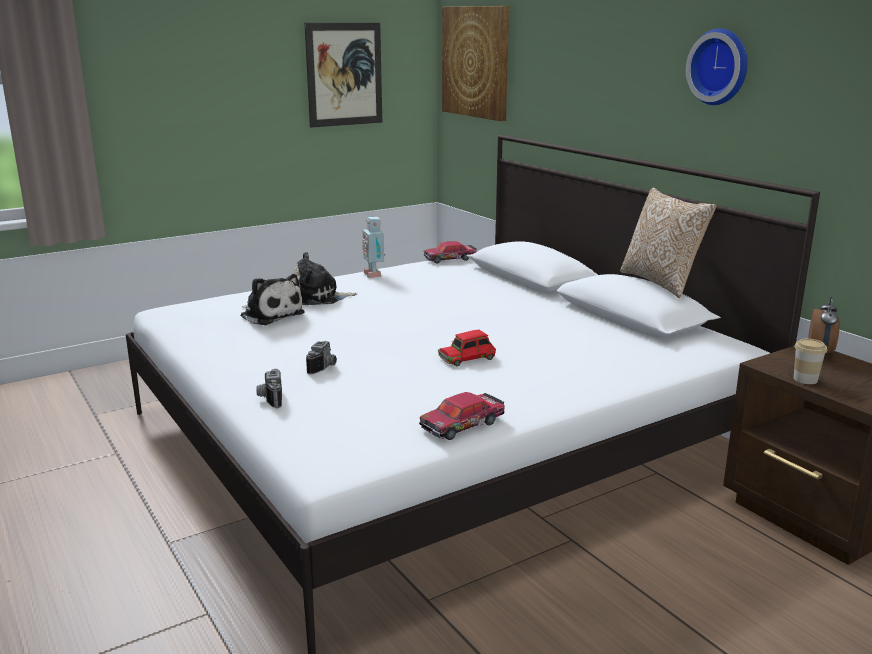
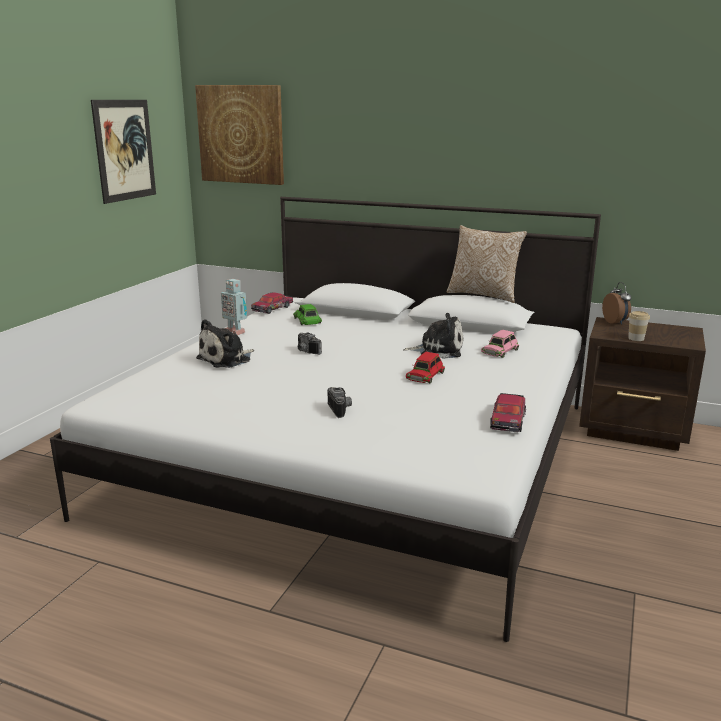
camera: 35 degrees left, 0 degrees up
(269, 399) = (348, 444): camera -> camera (306, 352)
(270, 315) = (217, 382): plush toy -> plush toy (438, 350)
(460, 277) = (307, 321): none -> green toy car
(604, 353) = (500, 351): none -> pink toy car
(720, 67) = (507, 132): wall clock -> none

